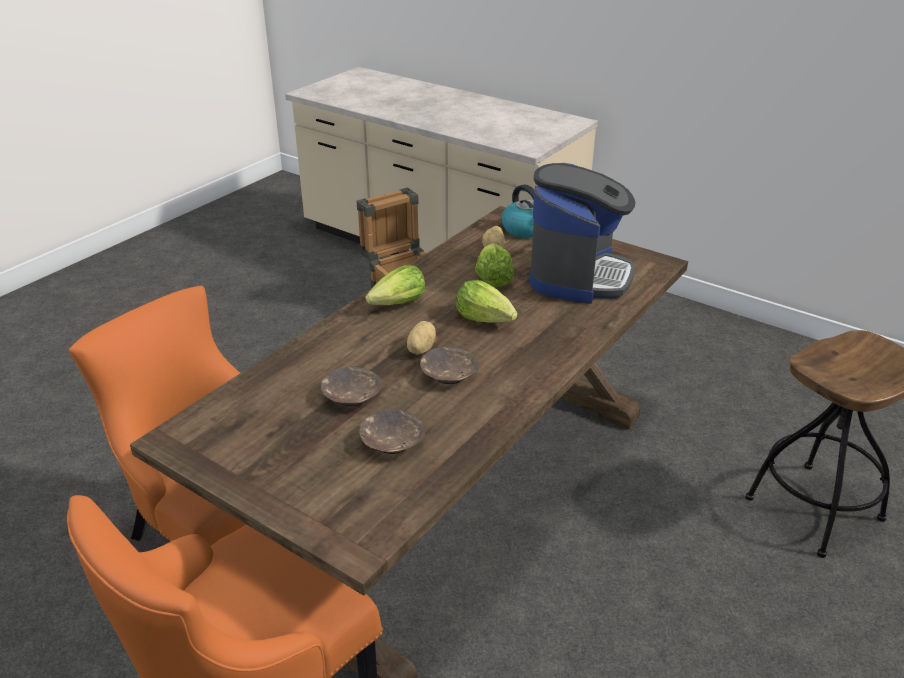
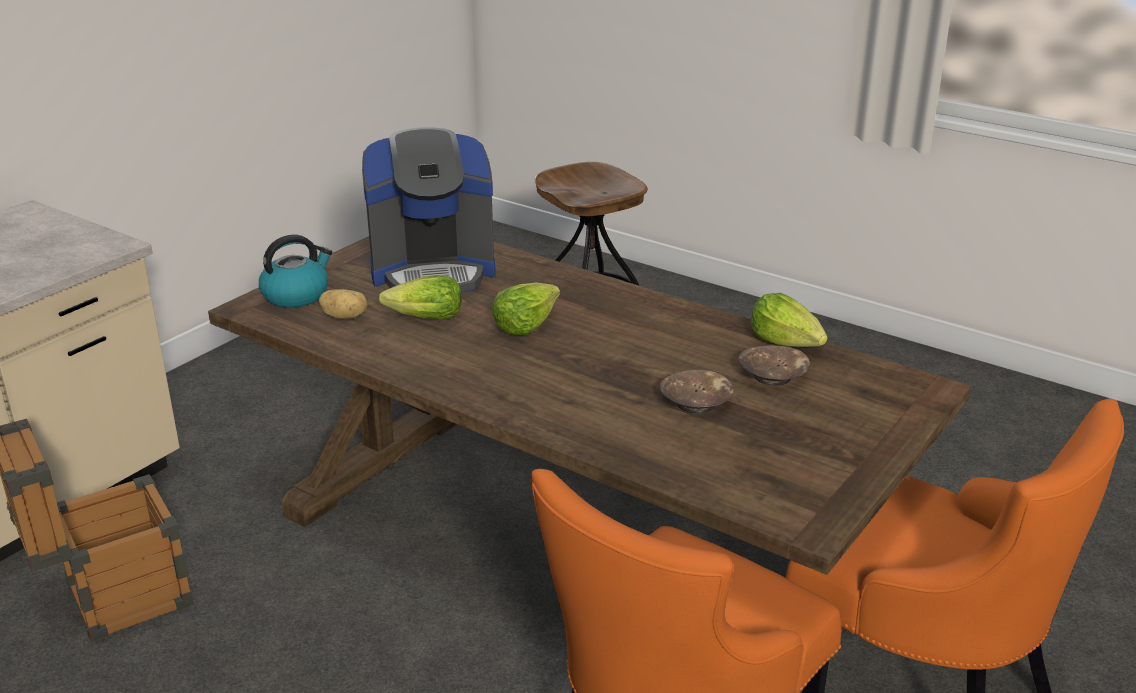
camera: 90 degrees left, 5 degrees down
(399, 303) = (483, 380): lettuce -> lettuce (786, 342)
(420, 349) = (592, 364): potato -> none
(449, 375) = (645, 346): brown bowl -> none
(579, 276) = (433, 270): coffee machine -> coffee machine turned 150 degrees clockwise

